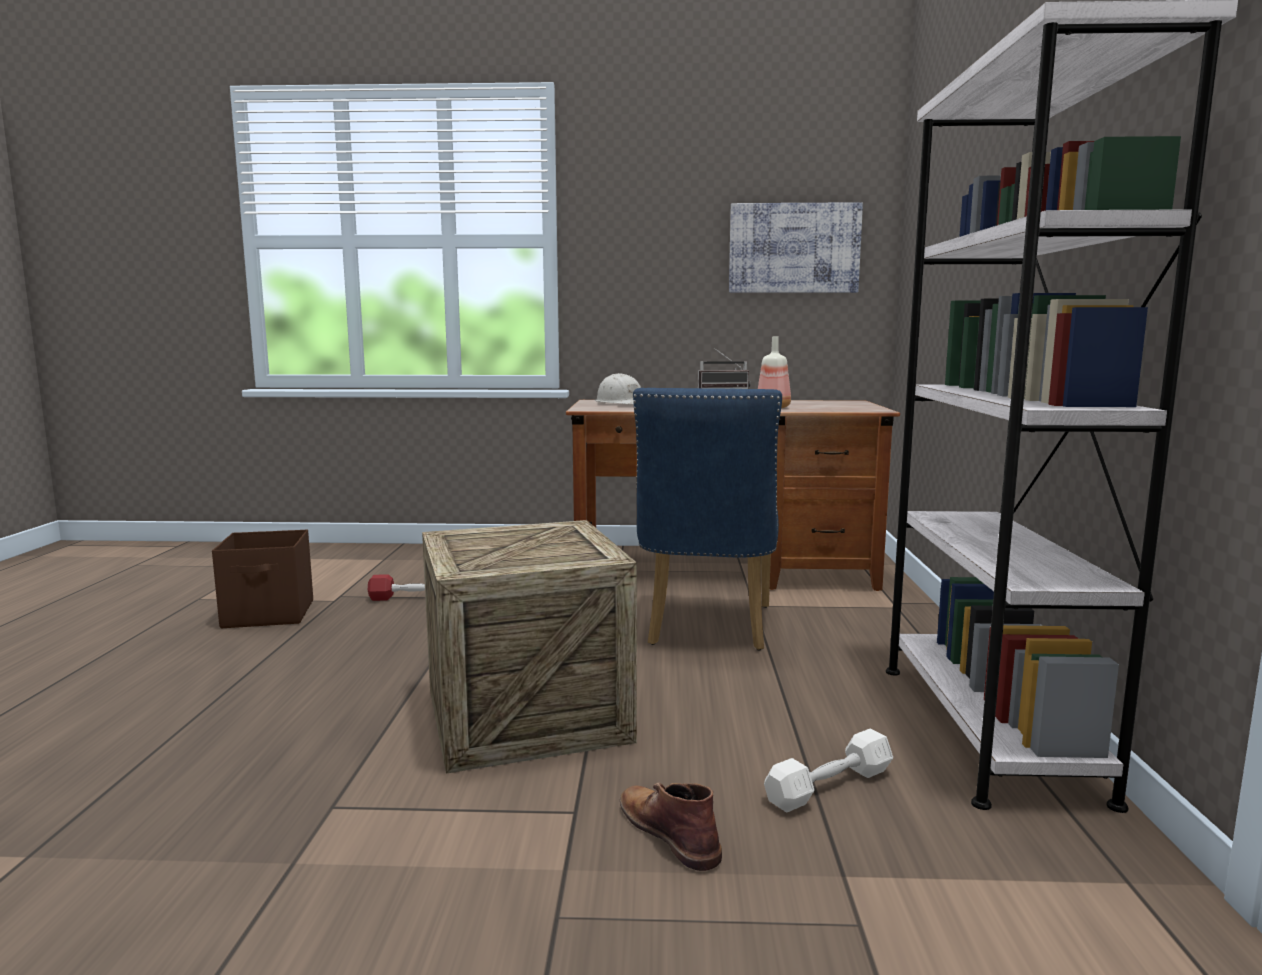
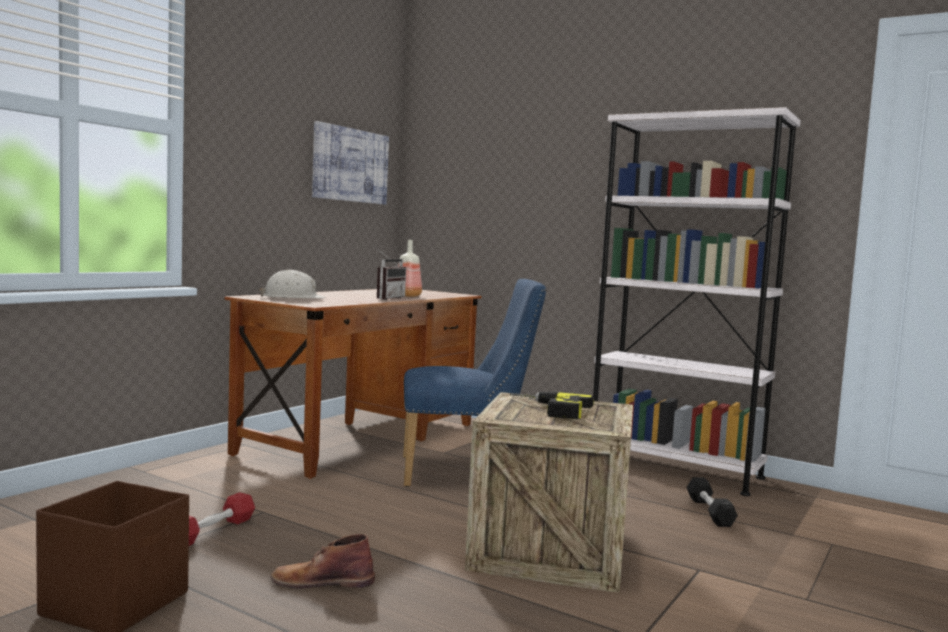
camera: 60 degrees left, 5 degrees down
(521, 542) = (548, 410): none -> power drill
(668, 831) = (734, 554): brown boot -> brown boot (322, 581)
(706, 629) = (466, 473): blue chair -> blue chair turned 45 degrees counterclockwise
(829, 786) = (709, 512): white dumbbell -> black dumbbell

